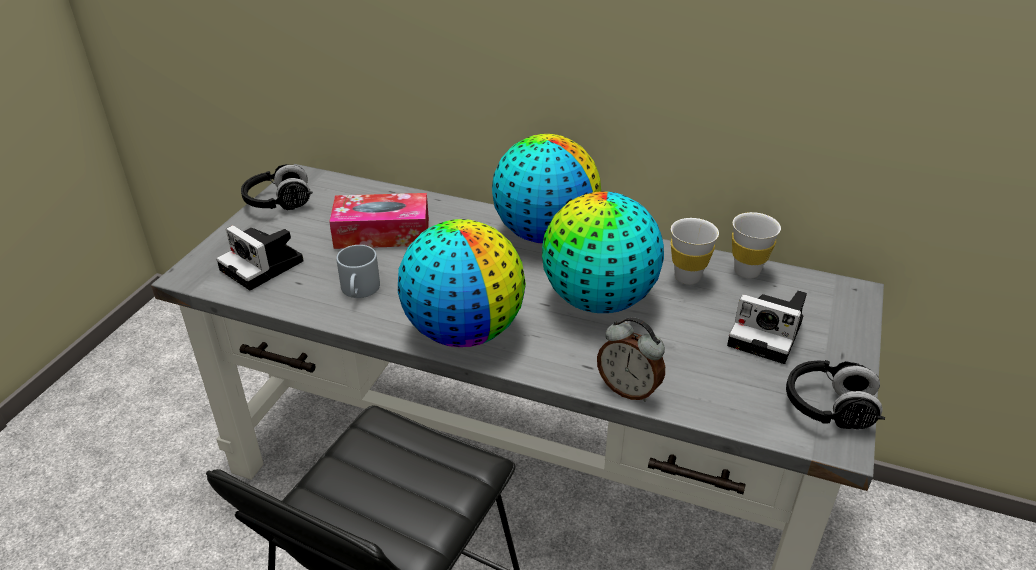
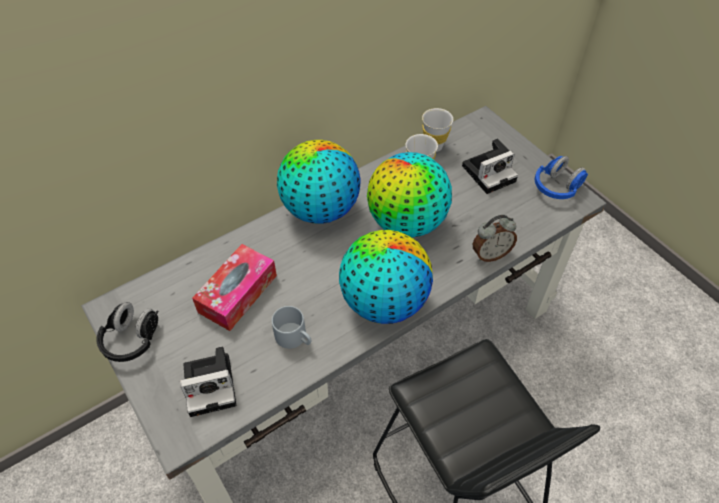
camera: 55 degrees left, 15 degrees up
(829, 409) = (557, 187): black headphones -> blue headphones

